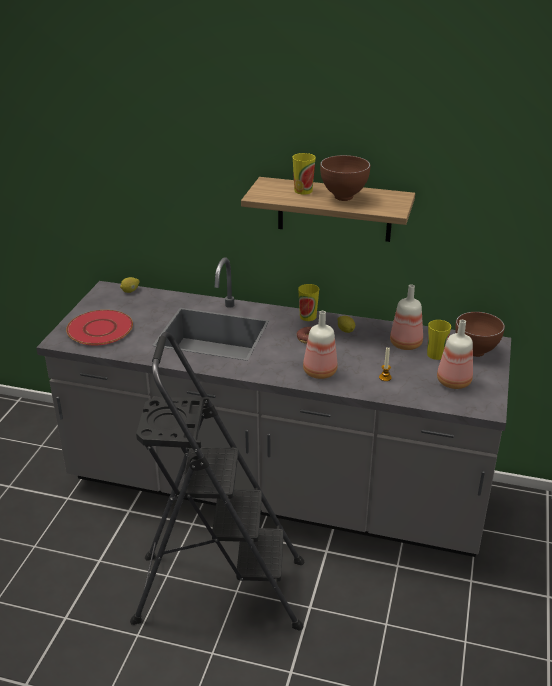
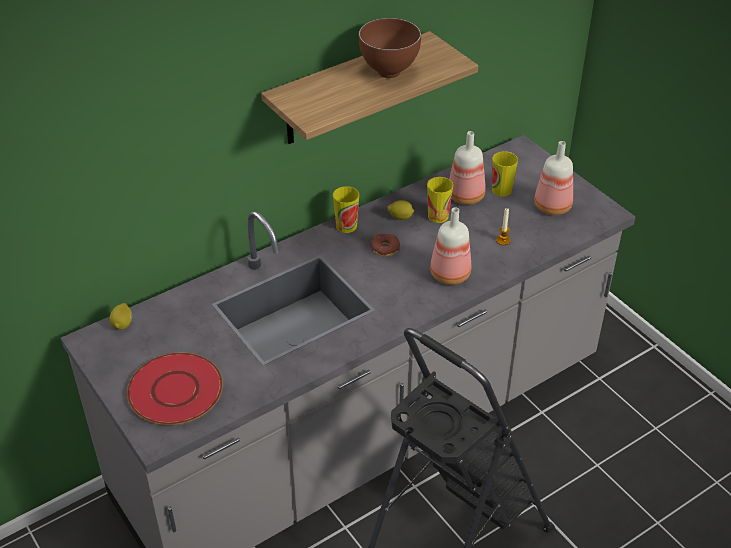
camera: 50 degrees left, 10 degrees up
(303, 190) = (338, 85): cup -> cup (438, 216)
(476, 353) = (525, 167): brown bowl -> none

